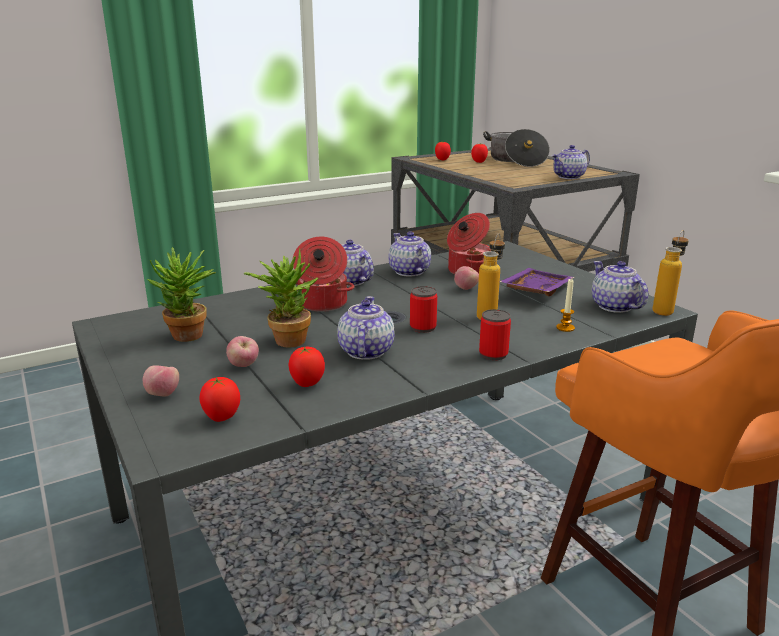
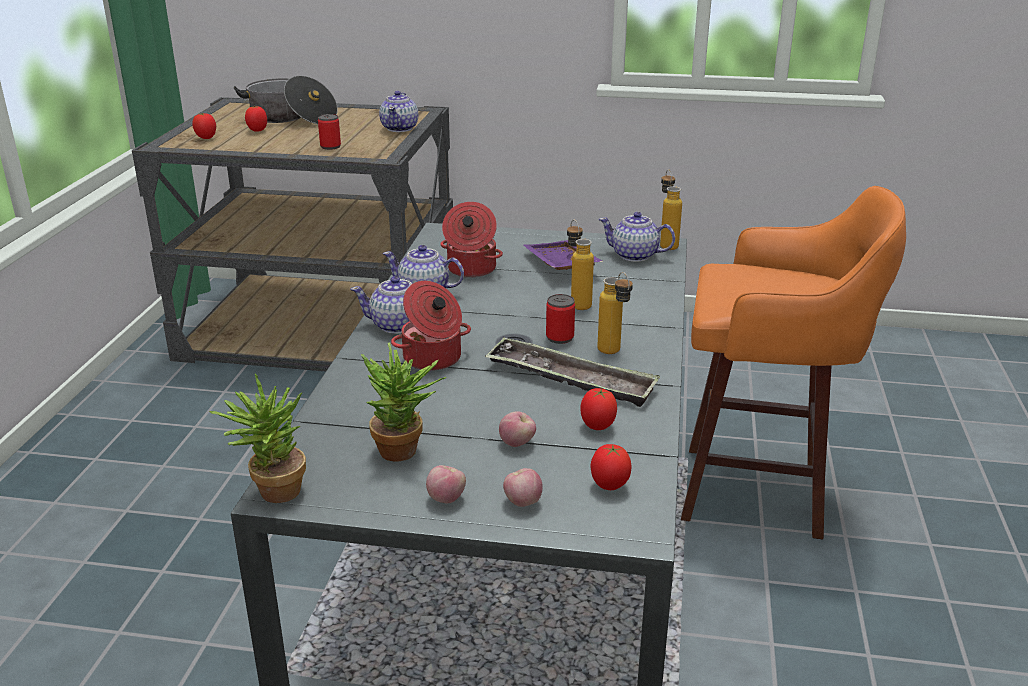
camera: 50 degrees left, 5 degrees up
(286, 339) = (488, 404): potted plant -> potted plant (271, 491)
(365, 351) = (570, 379): teapot -> tray
(432, 352) = (613, 354): none -> bottle
(466, 289) = (508, 287): apple -> apple (446, 498)
(493, 354) = (650, 333): can -> can (330, 147)
(565, 328) = (644, 289): candle -> none

